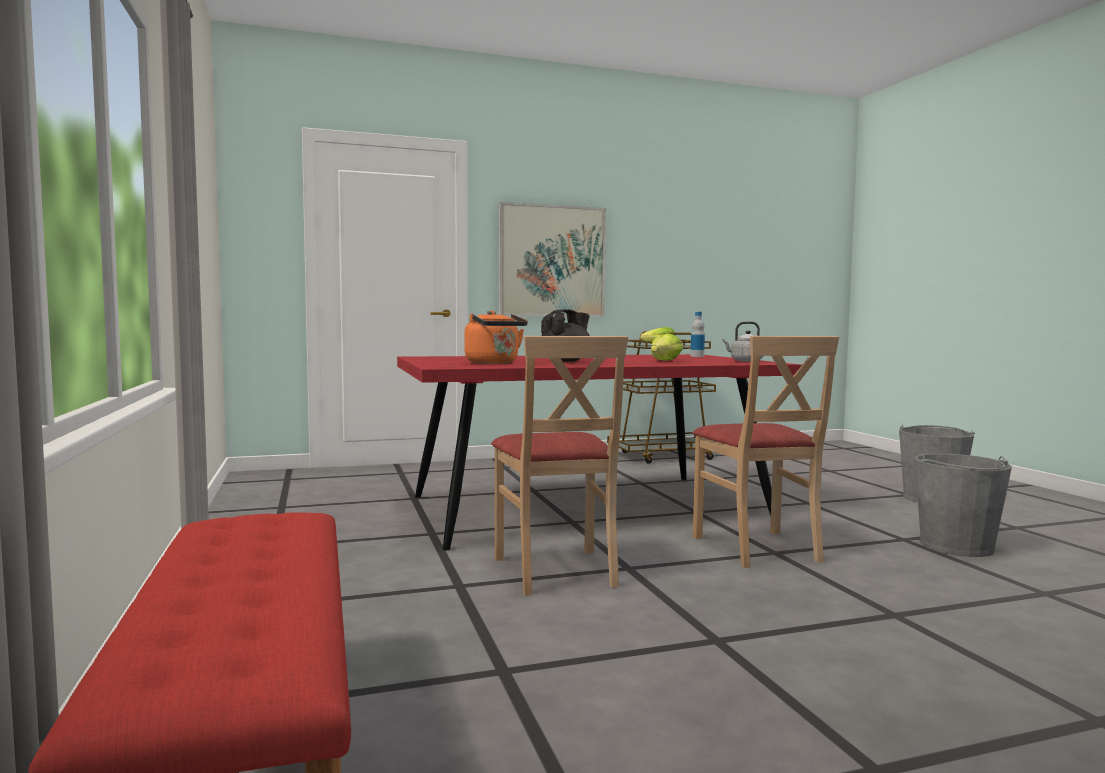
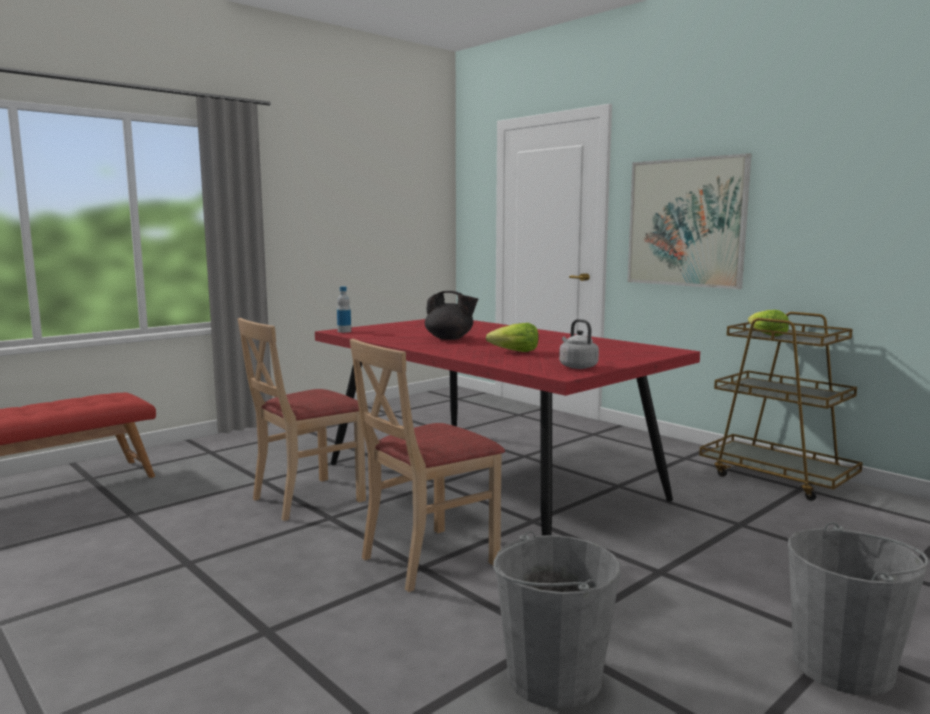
camera: 65 degrees right, 5 degrees up
(494, 363) = (396, 332): orange kettle -> none
(697, 356) = (633, 353): bottle -> bottle (344, 331)

